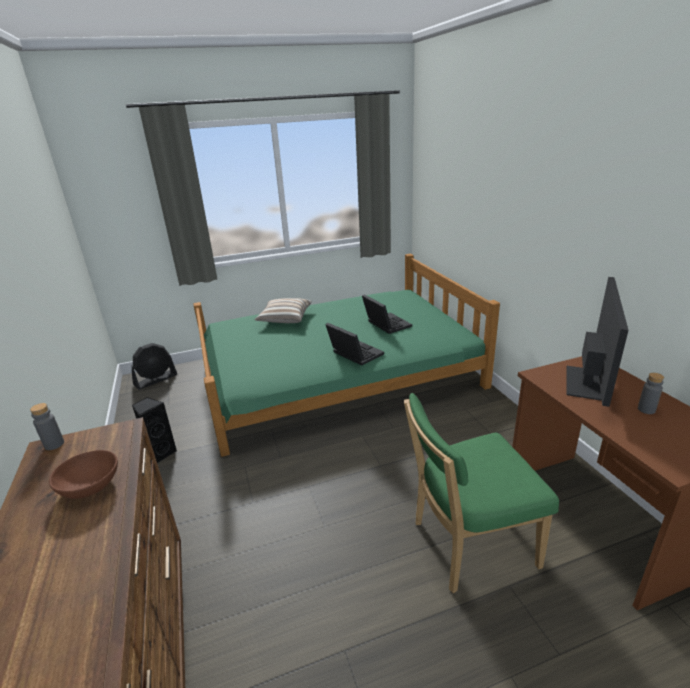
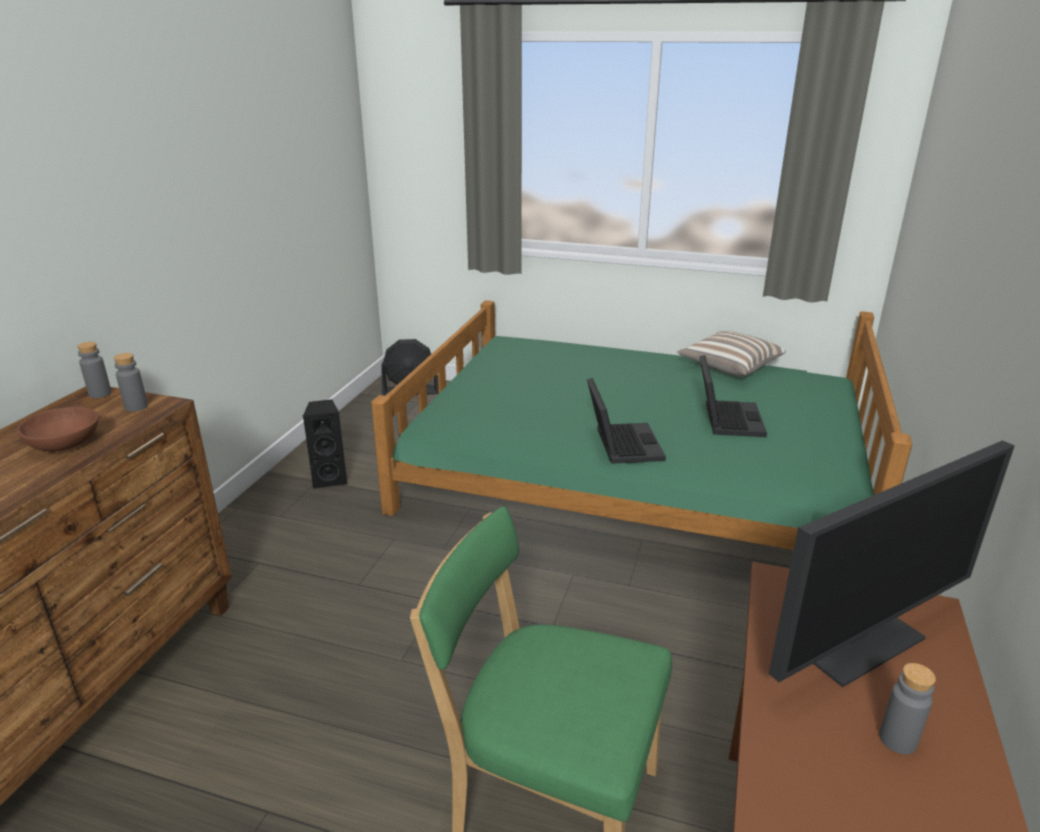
camera: 35 degrees right, 0 degrees up
(105, 439) = (136, 407): none -> grey bottle
(285, 319) = (590, 361): pillow -> pillow (729, 367)

